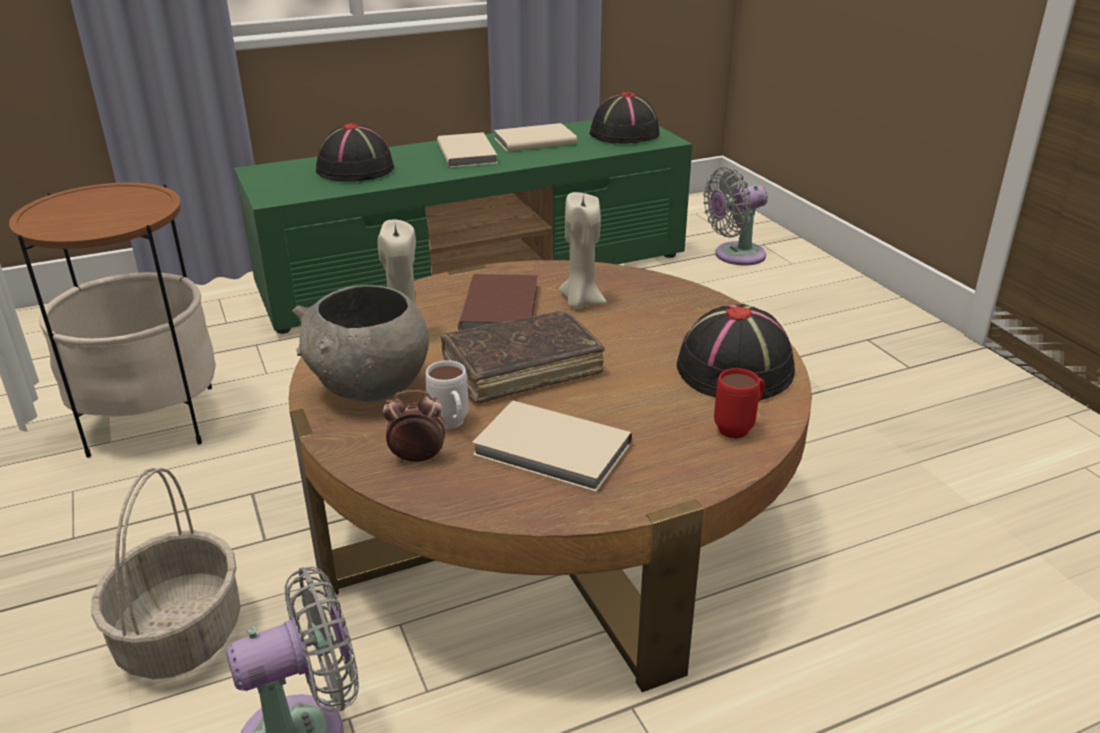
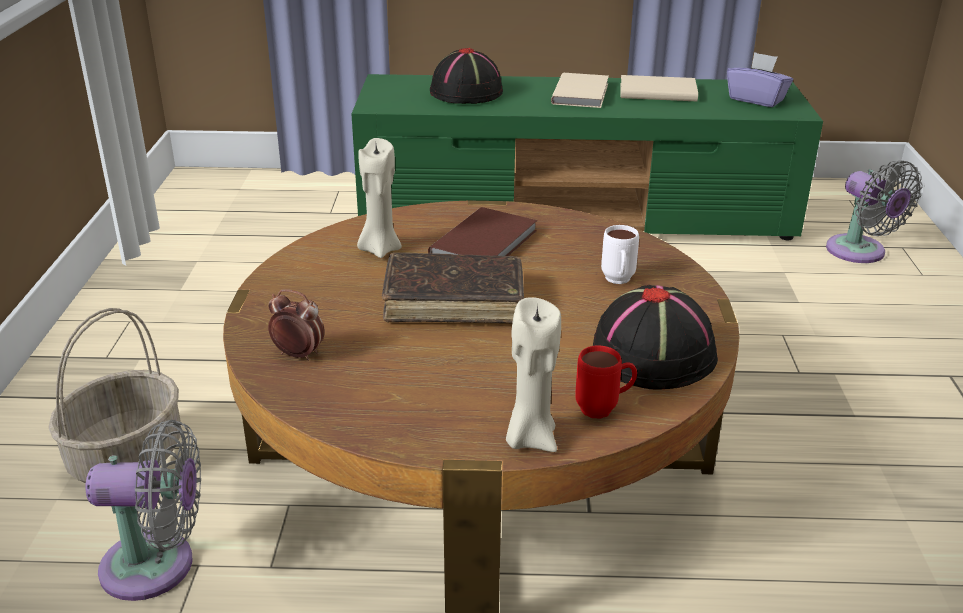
camera: 25 degrees right, 0 degrees up
(153, 420) = (221, 281): side table -> none
(370, 389) = (313, 287): grey bowl -> none
(451, 426) = (349, 336): white mug -> white mug (618, 282)
(552, 451) = (413, 381): beige book -> none
(580, 302) = (562, 255): beige candle -> beige candle (530, 438)
(624, 134) = (756, 100): black hat -> purple tissue box
(734, 256) = (860, 253): grey fan -> grey fan turned 120 degrees counterclockwise

